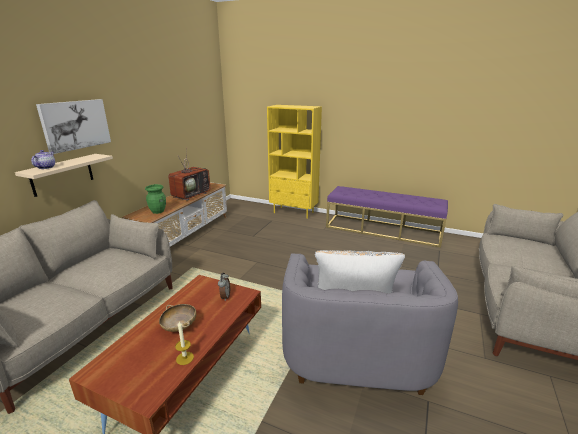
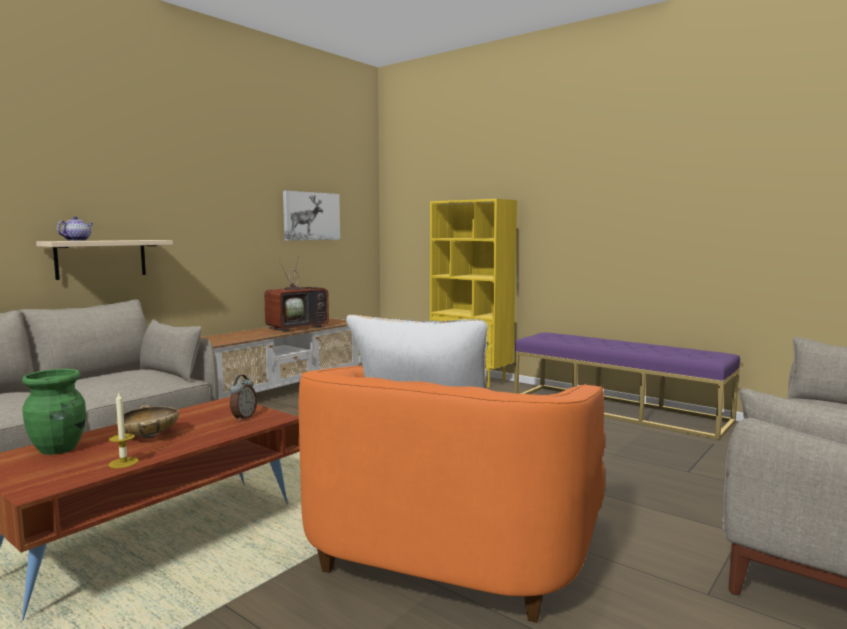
camera: 15 degrees right, 15 degrees down
(75, 125) = (133, 196): picture -> picture (311, 216)
(158, 211) = (234, 338): green vase -> green vase (59, 448)
(356, 349) = (454, 546): grey armchair -> orange armchair

